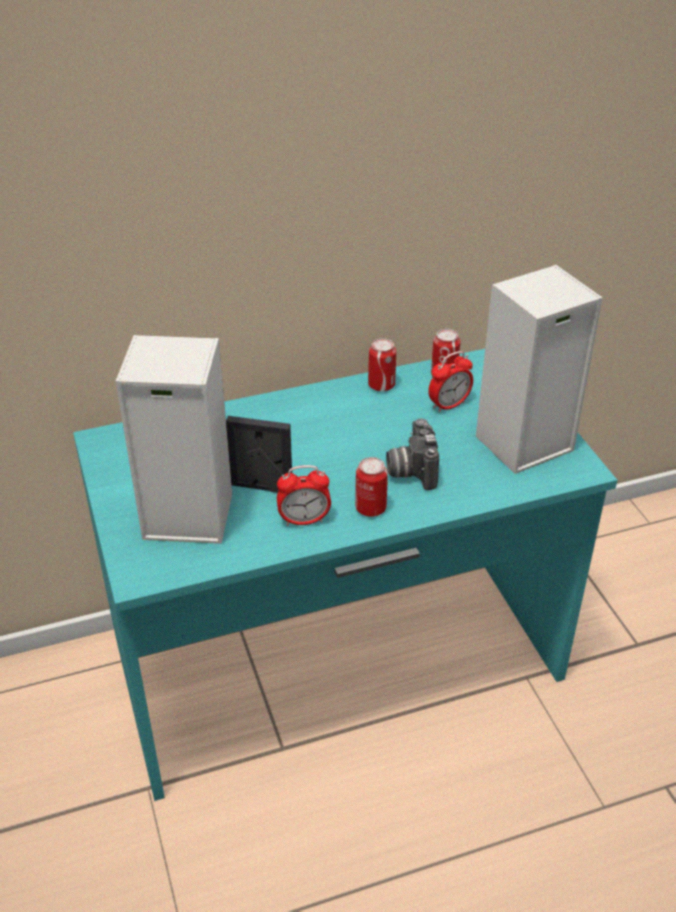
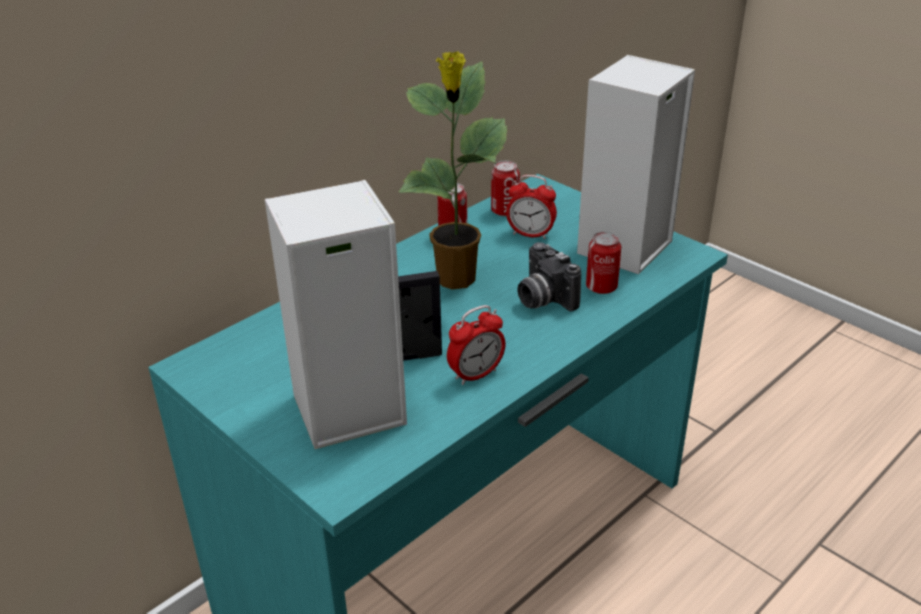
camera: 25 degrees left, 5 degrees down
(351, 430) = (456, 280): none -> potted plant
(370, 508) = (532, 343): can -> can (601, 287)
(449, 405) = (530, 234): alarm clock -> alarm clock turned 75 degrees clockwise

